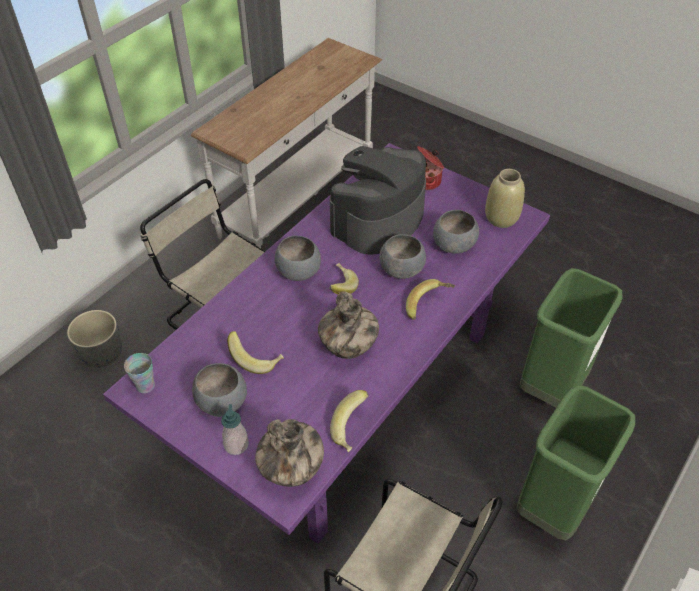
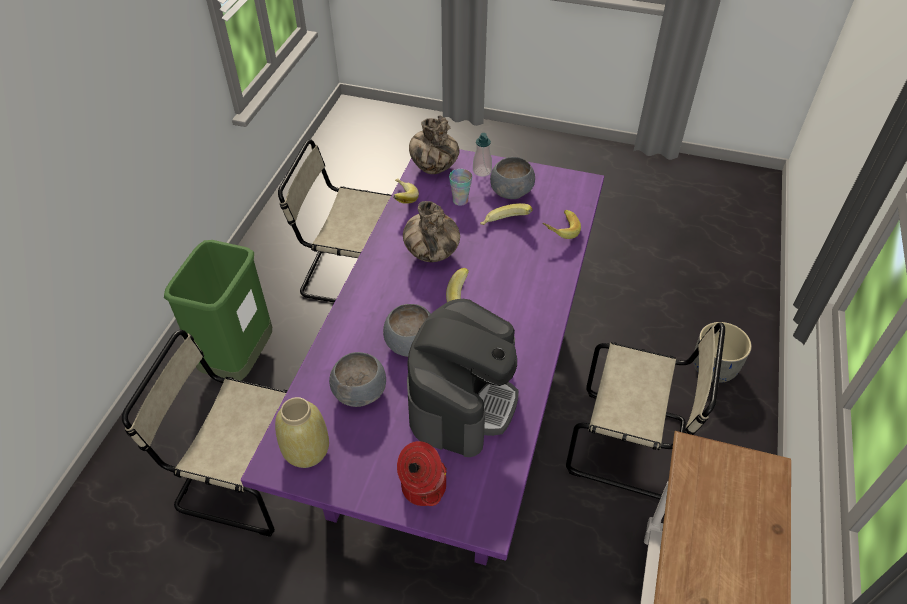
camera: 160 degrees right, 0 degrees up
(145, 386) = (577, 187): cup -> cup (460, 200)
(298, 272) = (516, 310): grey bowl -> none
(429, 306) = (369, 311): banana -> banana (558, 231)
(552, 386) = (240, 476): green trash can -> beige chair

